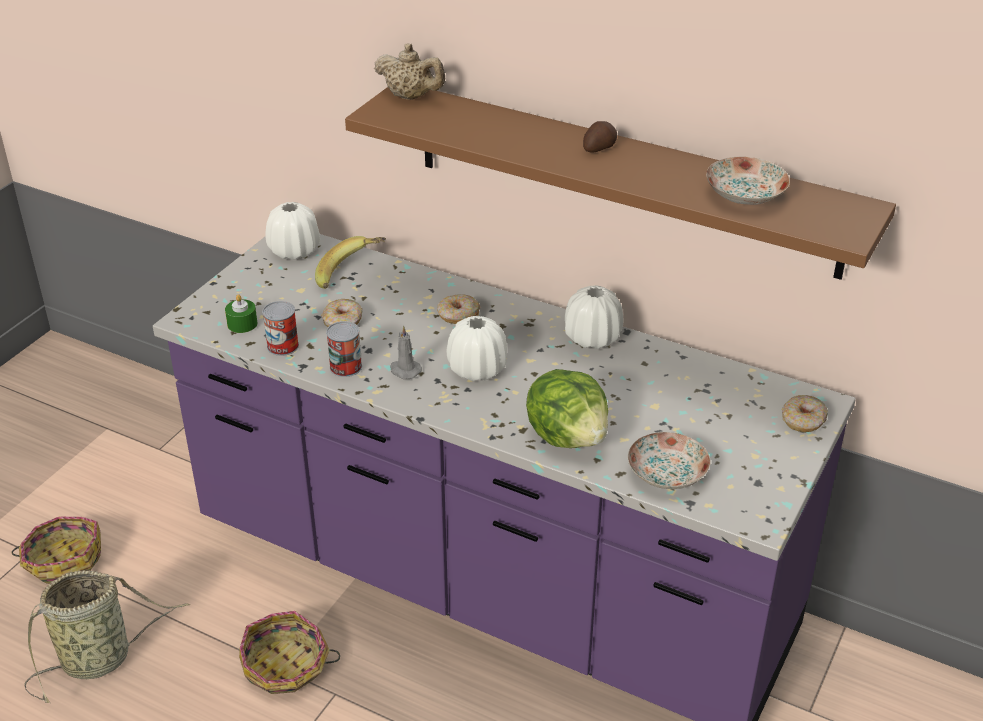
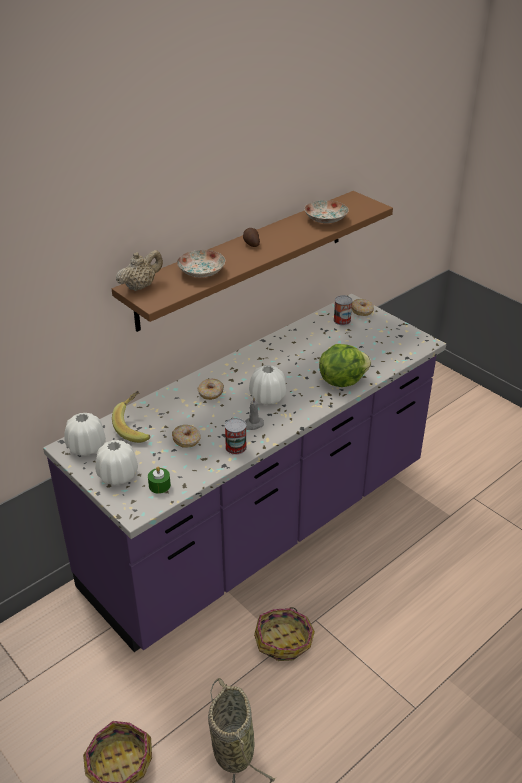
camera: 70 degrees left, 0 degrees up
(283, 346) = (197, 470): can -> can (342, 320)
(592, 338) = (262, 352): white vase -> white vase (118, 475)
(667, 473) = (383, 358): plate -> plate (201, 272)

